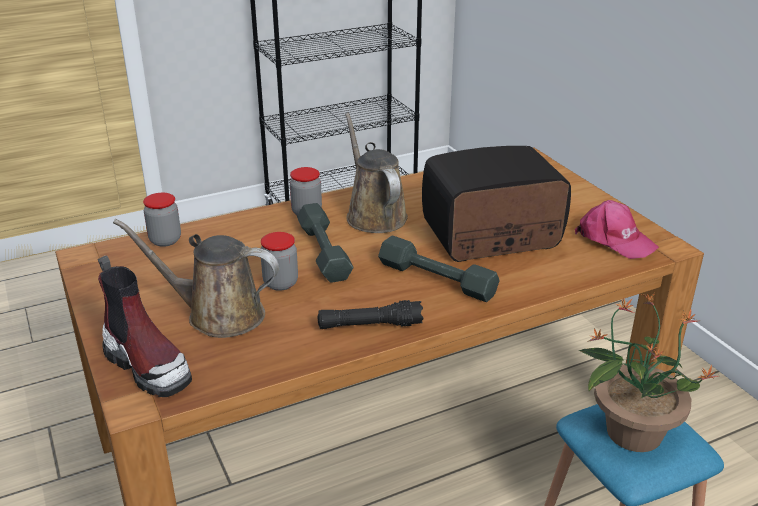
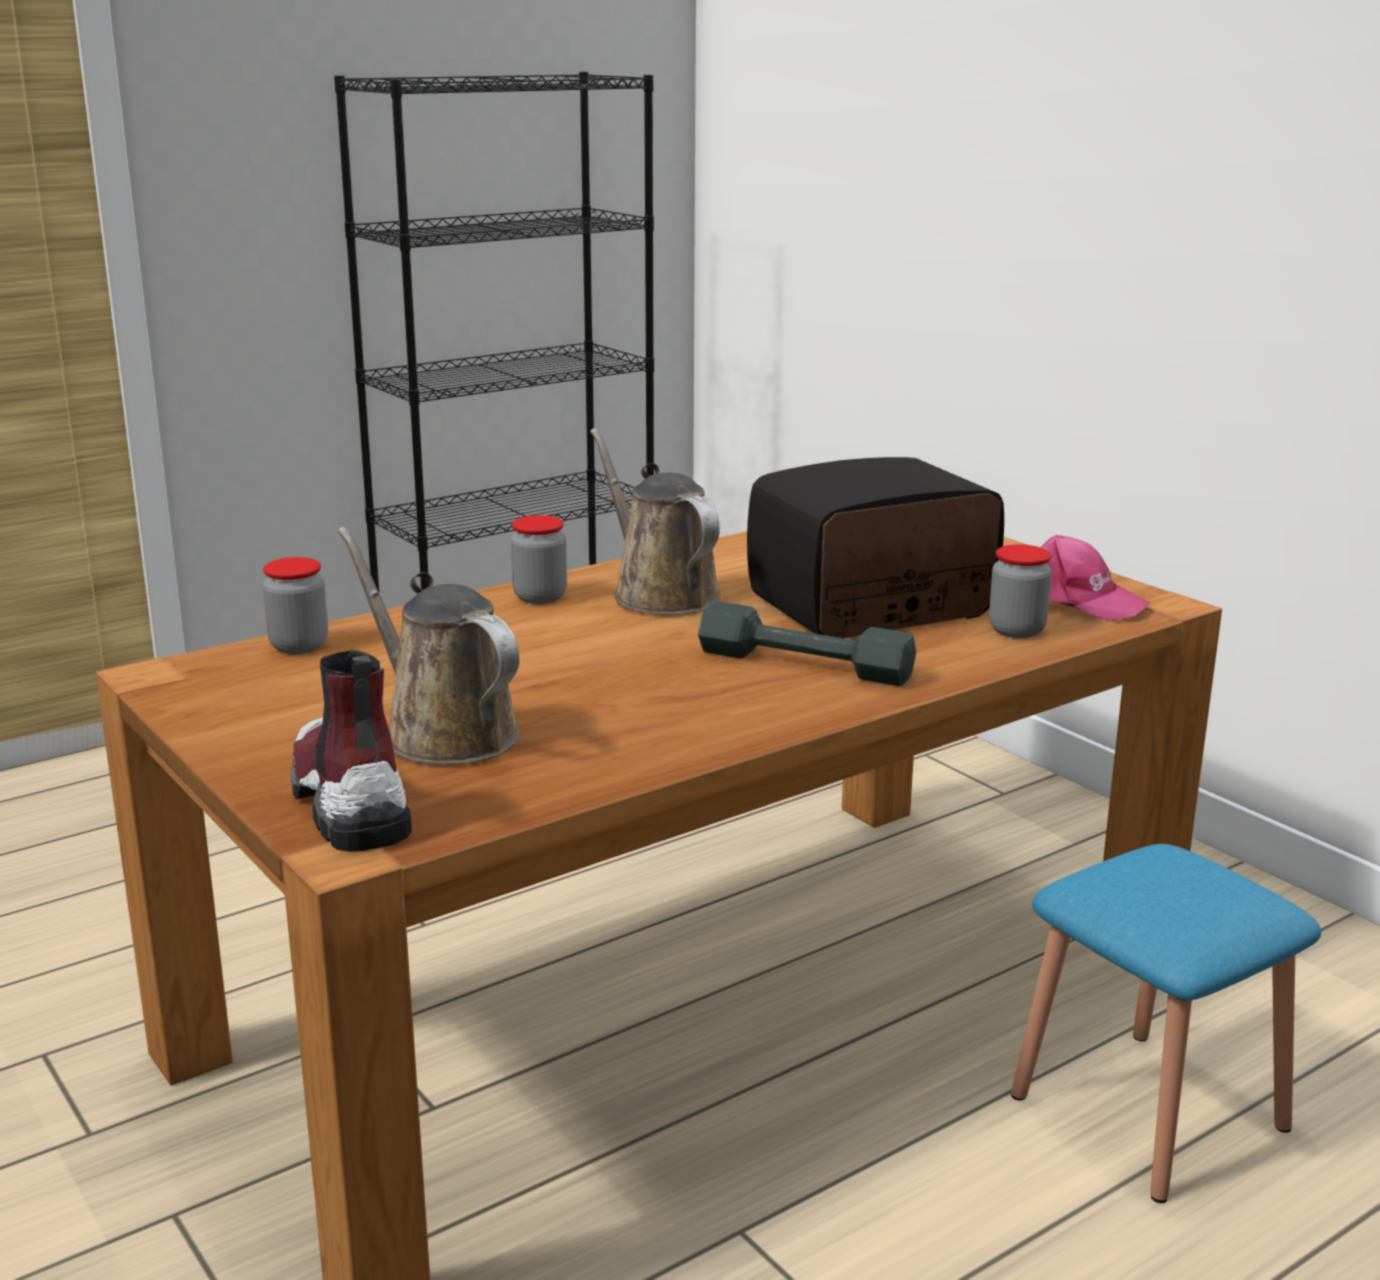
camera: 10 degrees left, 10 degrees down
(148, 365) = (347, 803): boot -> boot turned 150 degrees counterclockwise
(218, 315) = (443, 732): brown watering can -> brown watering can turned 45 degrees clockwise
(280, 283) = (536, 686): jar -> jar (1016, 630)
(323, 251) = (593, 643): grey dumbbell -> none
(370, 325) = (717, 727): black flashlight -> none
(632, 431) = (1165, 889): potted plant -> none

